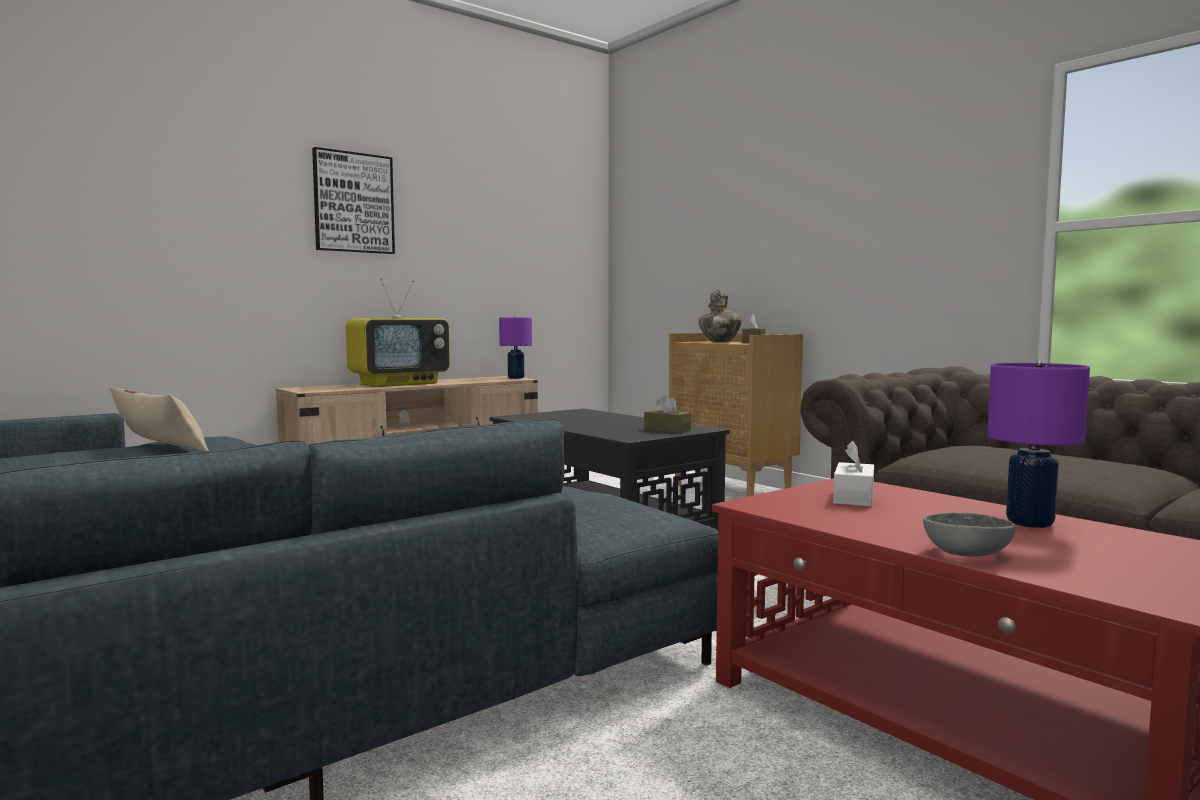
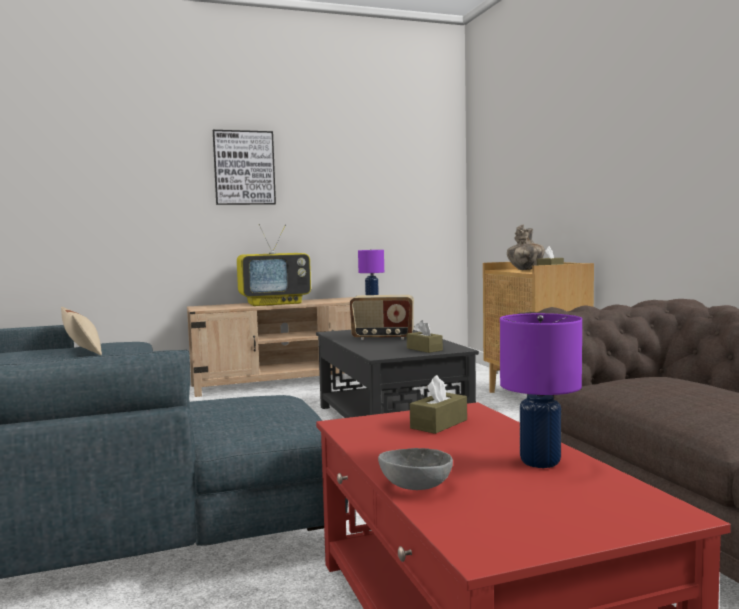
camera: 20 degrees right, 0 degrees up
(590, 420) = (382, 338): none -> radio
(853, 497) = (439, 424): white tissue box -> brown tissue box

